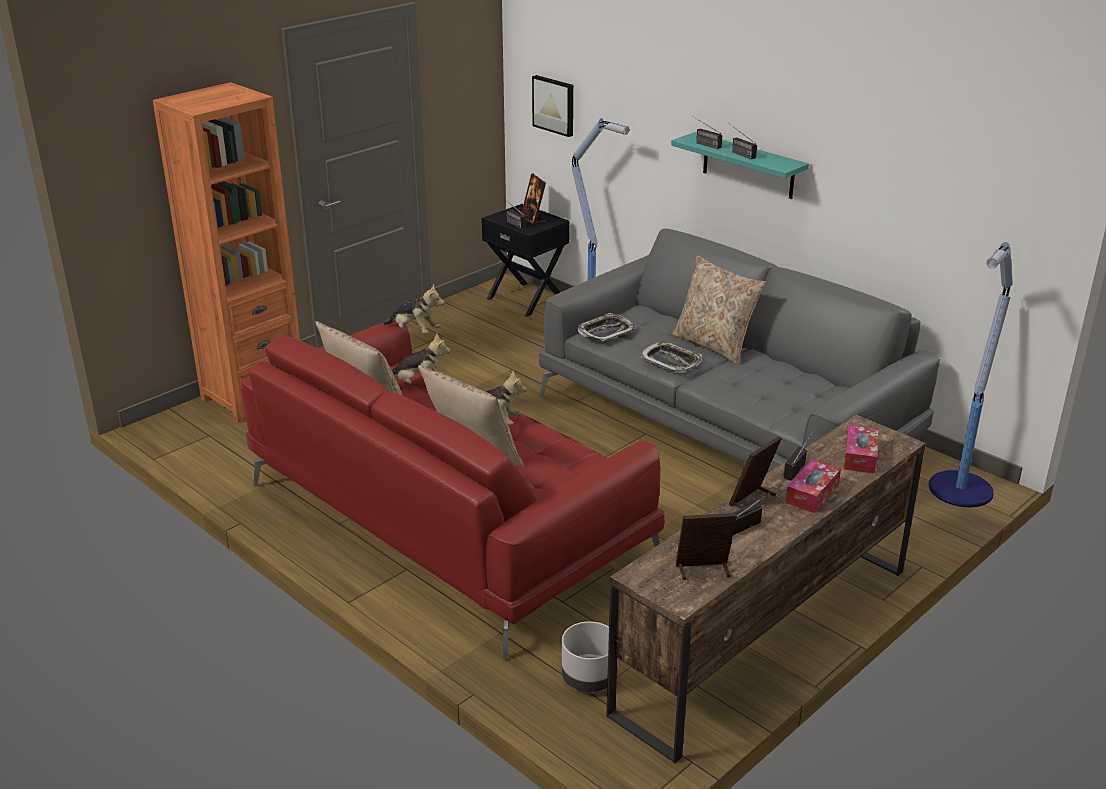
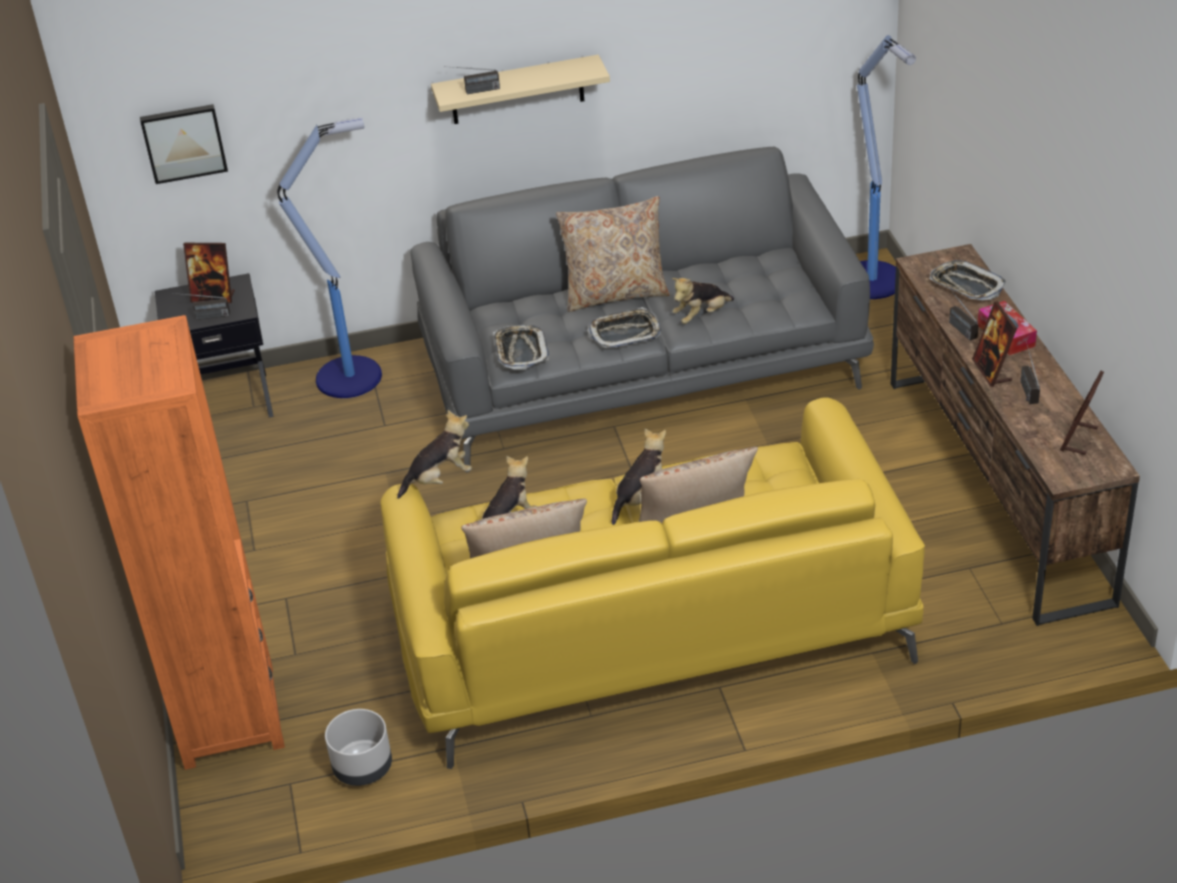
camera: 55 degrees left, 10 degrees up
(445, 518) = (648, 627): red sofa -> yellow sofa
(588, 679) = (979, 617): grey planter -> grey planter (362, 768)
(729, 384) = (701, 315): none -> plush toy
(738, 153) = (525, 81): radio -> none
(748, 166) = (517, 90): turquoise shelf -> beige shelf
(860, 456) = (966, 286): tissue box -> tray

